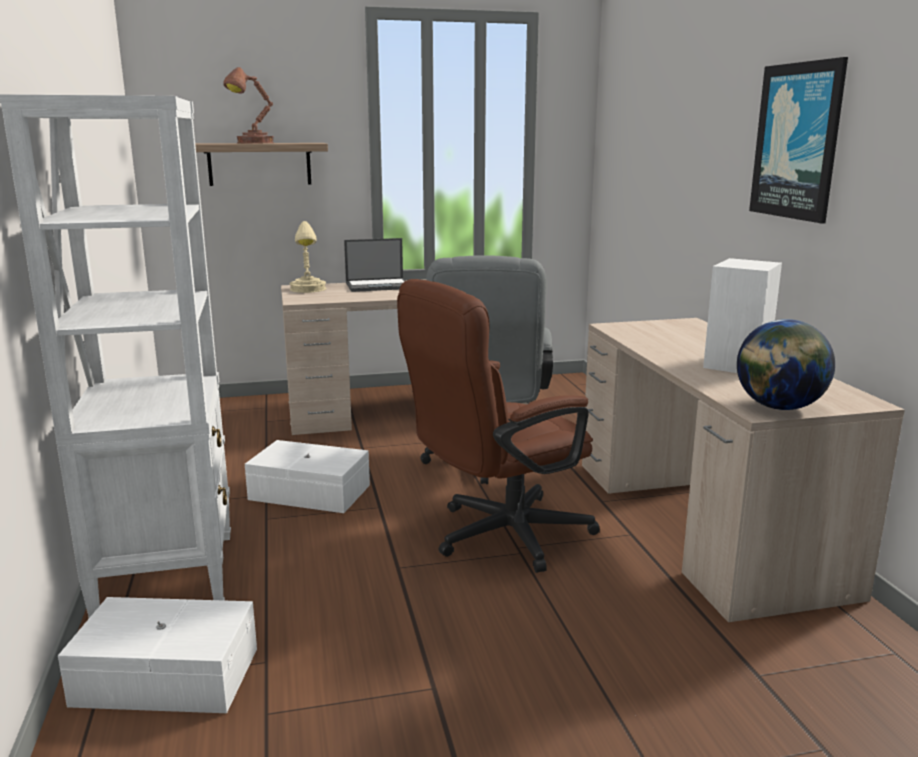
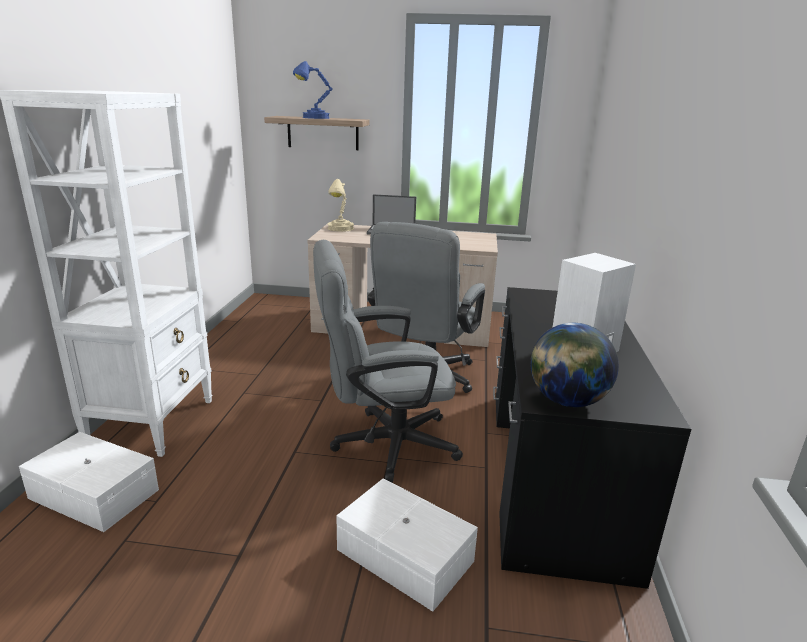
camera: 20 degrees right, 5 degrees up
(253, 143) = (314, 118): brown table lamp -> blue table lamp
(310, 493) = (286, 379): white storage box -> white storage box (404, 557)
(498, 537) = (383, 444): brown office chair -> grey office chair
(701, 522) = (553, 471): beige desk -> black desk
(797, 141) = (680, 149): picture -> none

